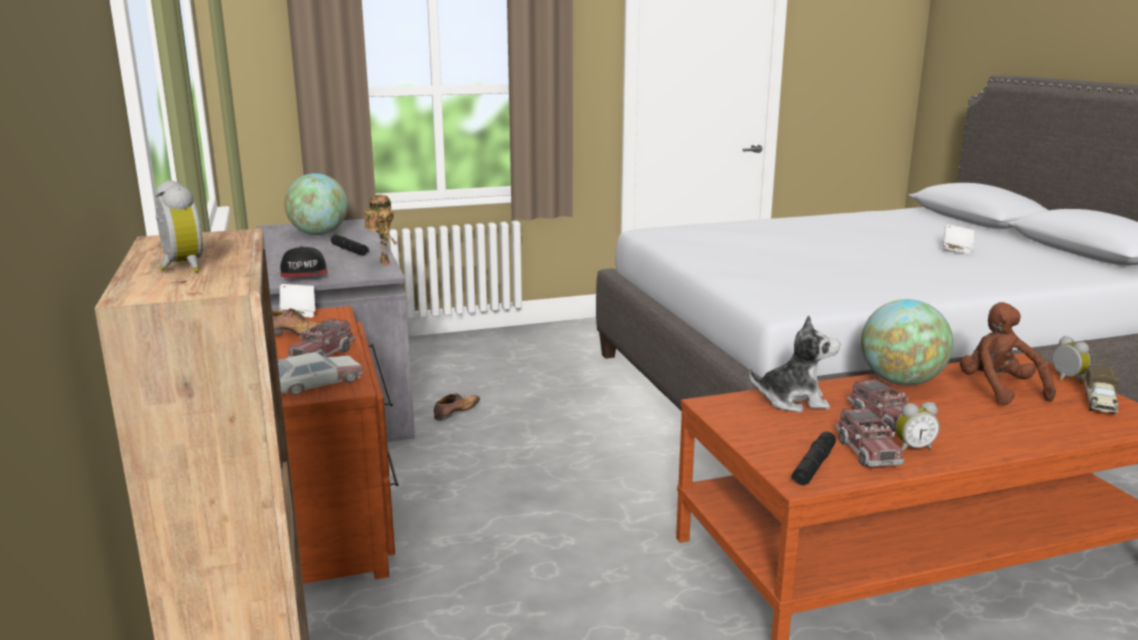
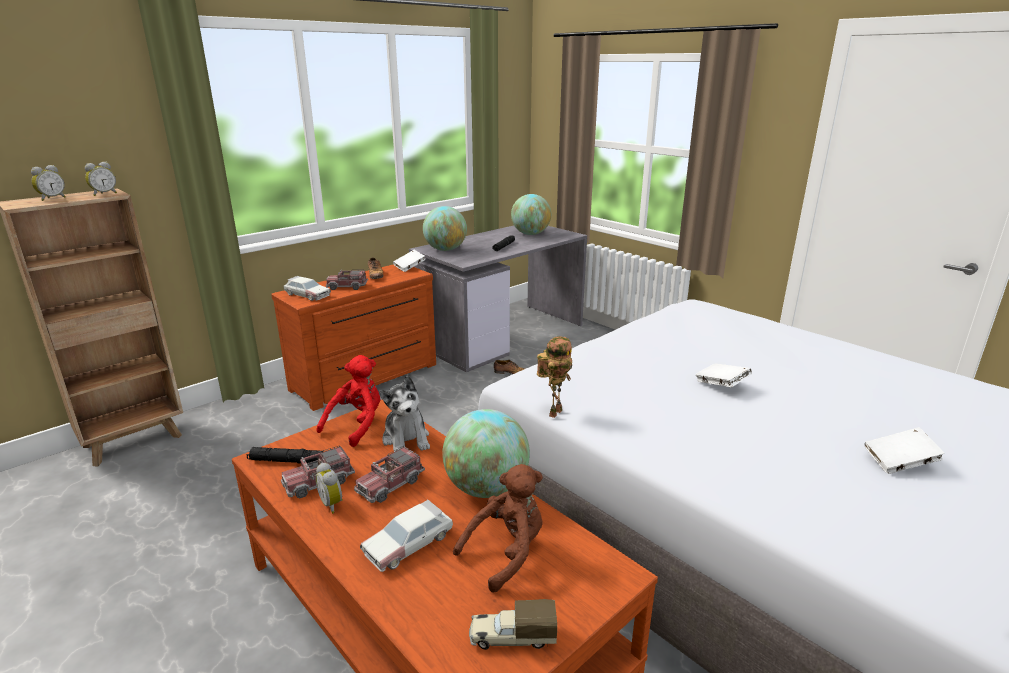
camera: 65 degrees right, 5 degrees up
(304, 274) = (445, 250): cap -> globe
(382, 263) = (486, 258): toy robot -> toy robot (554, 412)
(744, 421) = (357, 425): none -> red plush toy
(827, 257) = (721, 385): none -> white book
(984, 422) = (409, 543): none -> toy car
(1065, 379) = (581, 609): alarm clock -> alarm clock (104, 194)

